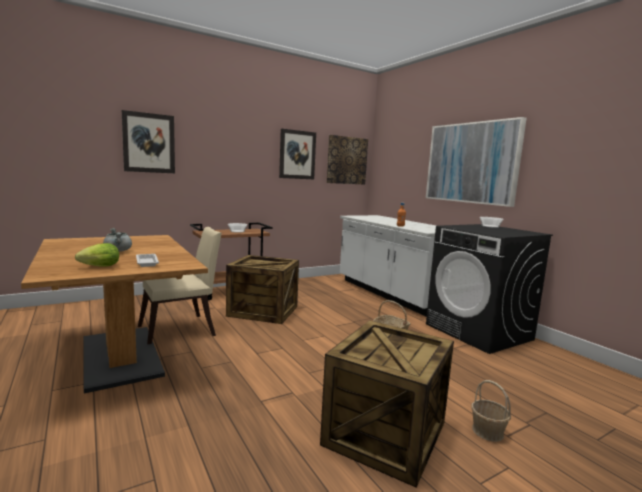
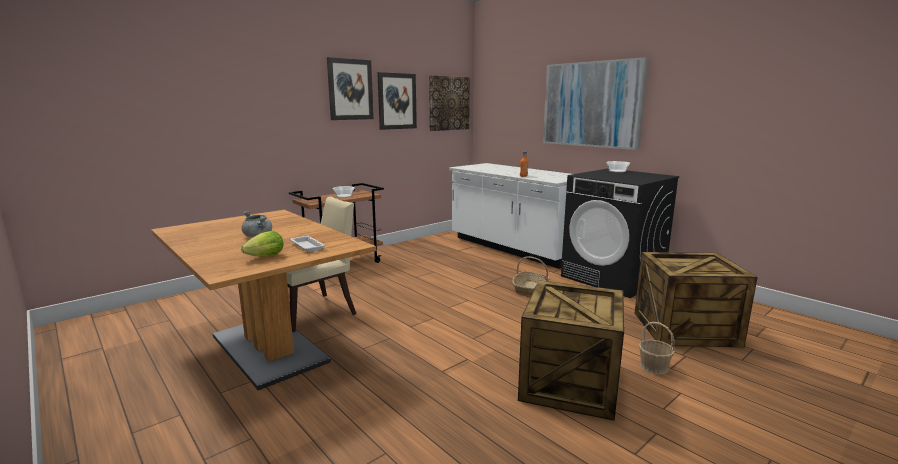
camera: 10 degrees left, 5 degrees up
(149, 143) = (234, 101): picture -> picture (350, 89)
(263, 311) = (391, 281): crate -> crate (685, 328)

